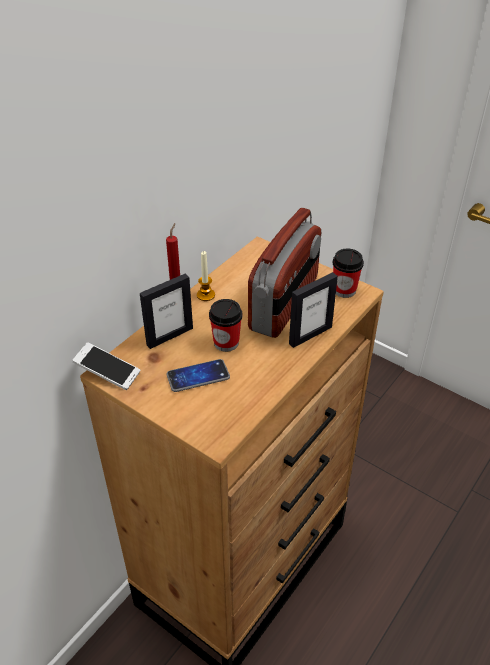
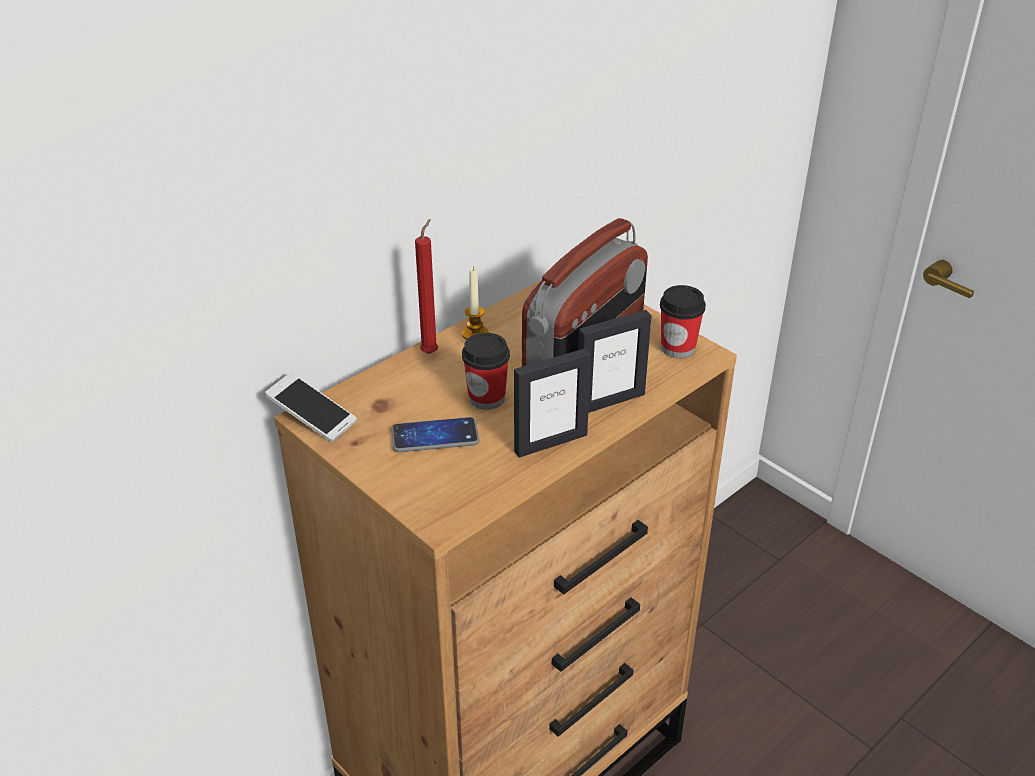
camera: 10 degrees right, 5 degrees down
(169, 336) = (409, 381): picture frame -> picture frame (550, 442)

